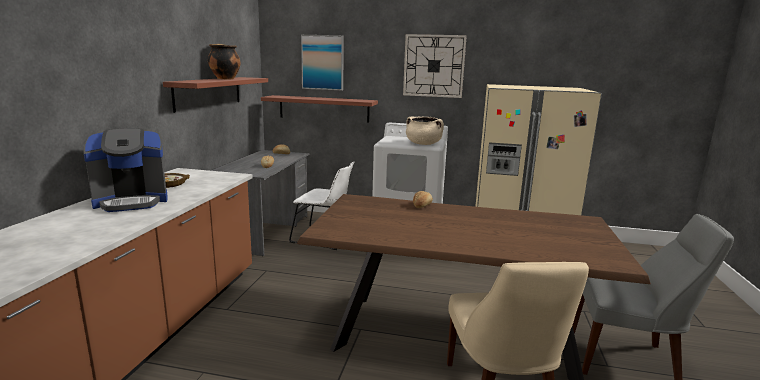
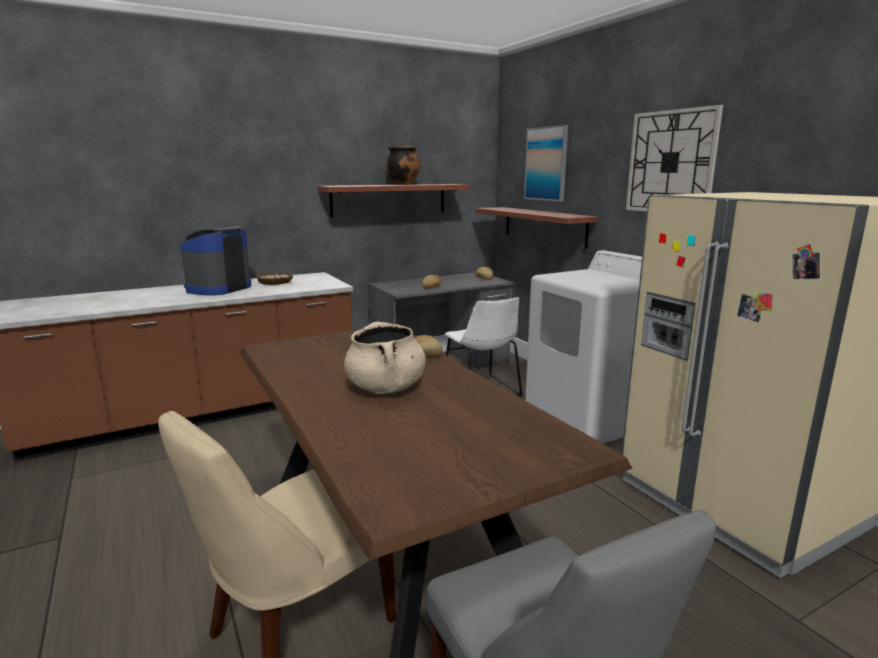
camera: 50 degrees right, 0 degrees up
(132, 201) = (218, 288): coffee machine -> coffee machine turned 90 degrees clockwise
(423, 144) = (594, 284): beige cooking pot -> beige cooking pot (386, 388)

